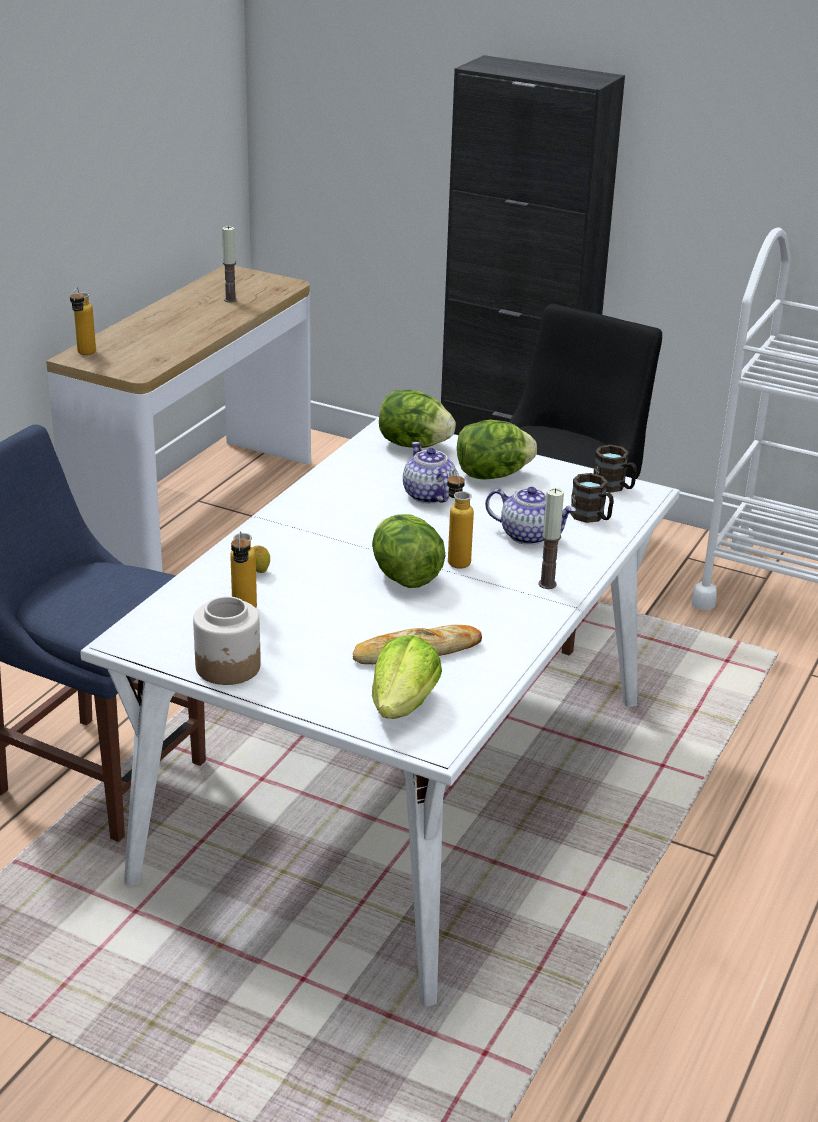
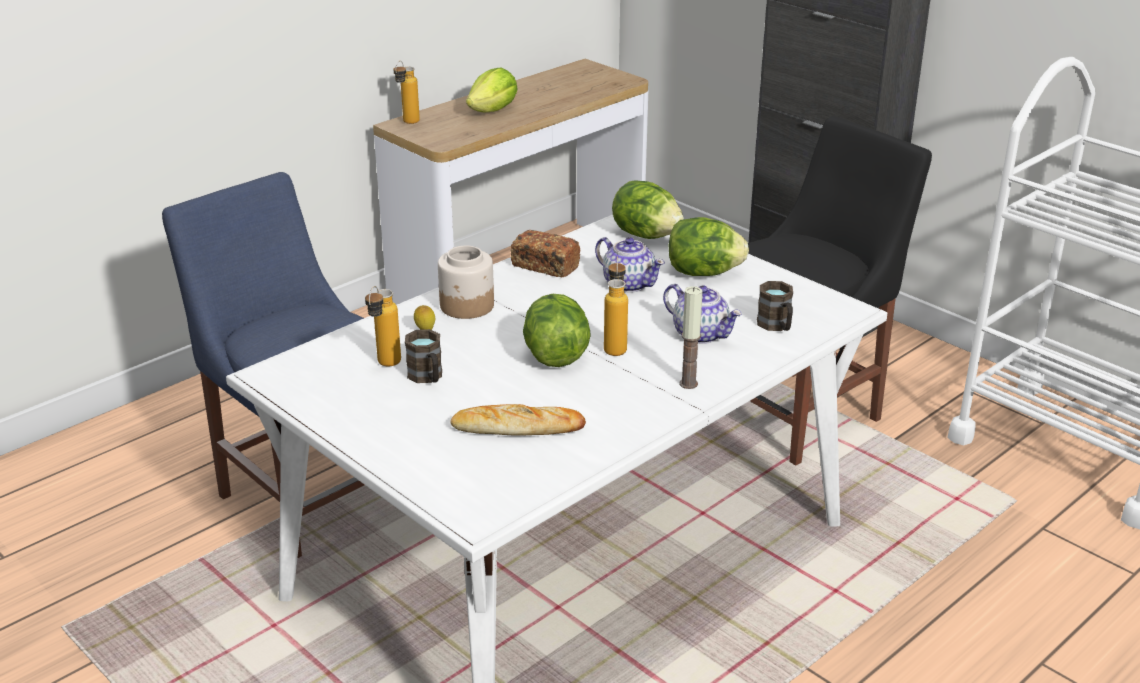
camera: 20 degrees right, 0 degrees up
(228, 667) = (338, 412): jar -> jar (467, 306)
(230, 300) = (566, 89): candle -> none
(335, 489) = (545, 266): none -> bread
(404, 705) = (472, 476): lettuce -> lettuce (493, 110)
(428, 496) = (628, 284): teapot -> teapot turned 135 degrees clockwise
(614, 487) = (818, 300): brown mug -> brown mug (427, 377)

